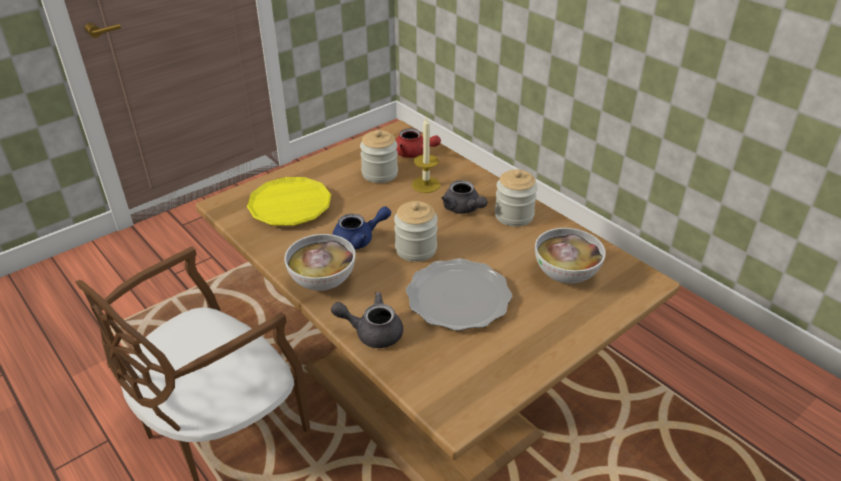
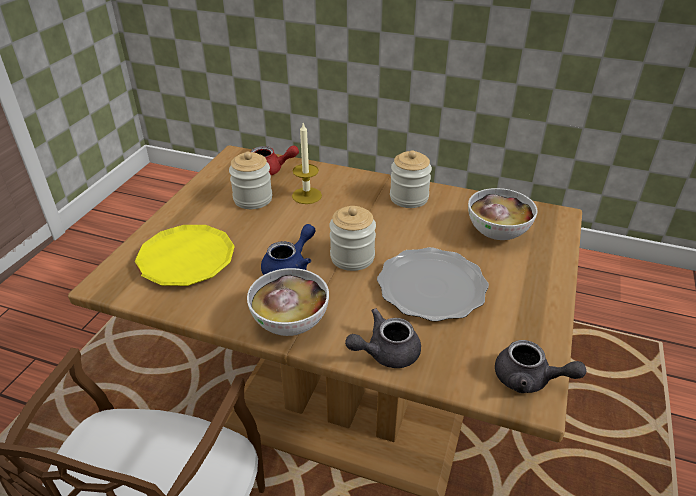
camera: 30 degrees left, 0 degrees up
(463, 209) = (361, 206): grey teapot -> grey teapot (529, 380)

